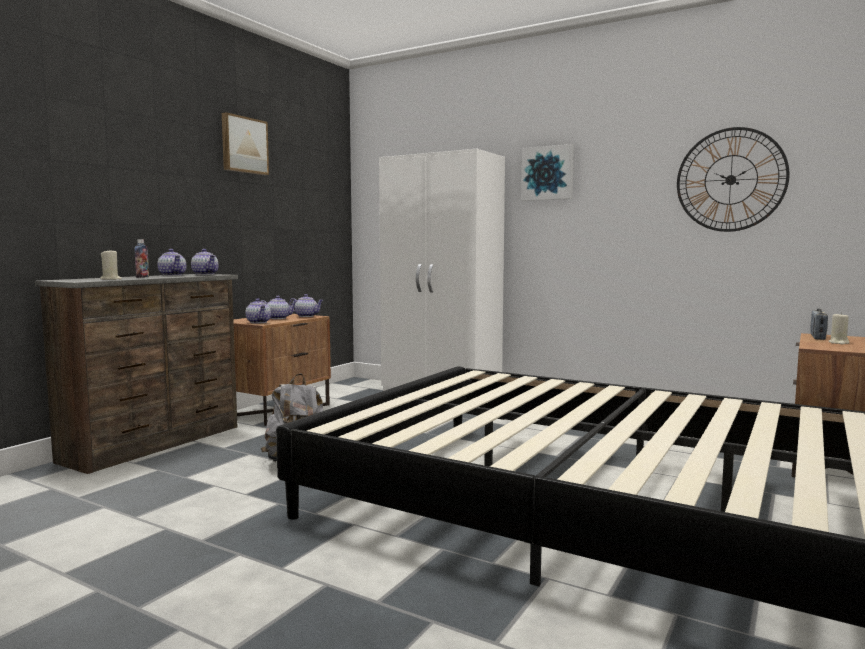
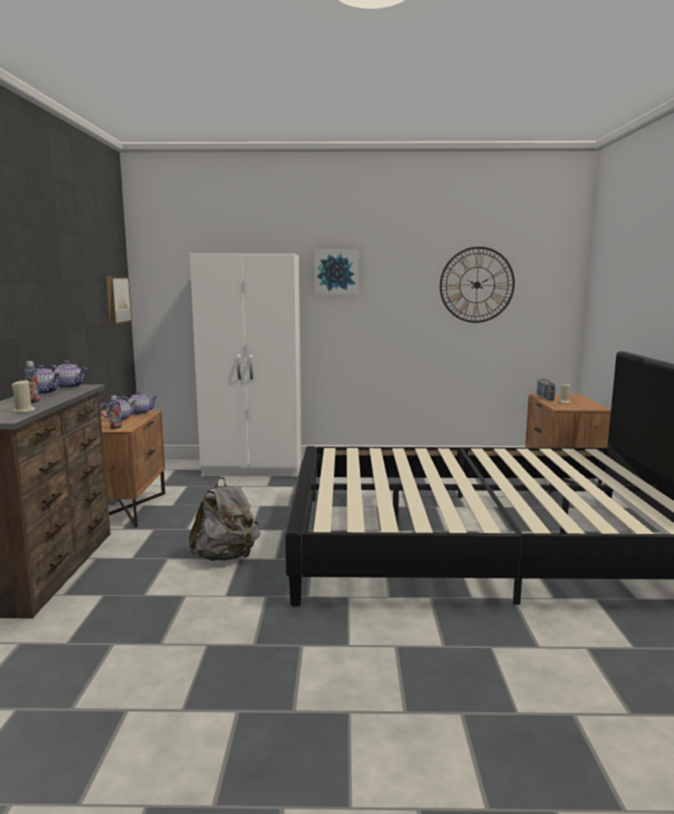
camera: 30 degrees left, 5 degrees up
(243, 145) = (63, 241): picture -> picture (116, 300)
(259, 322) = (116, 427): teapot -> bottle

